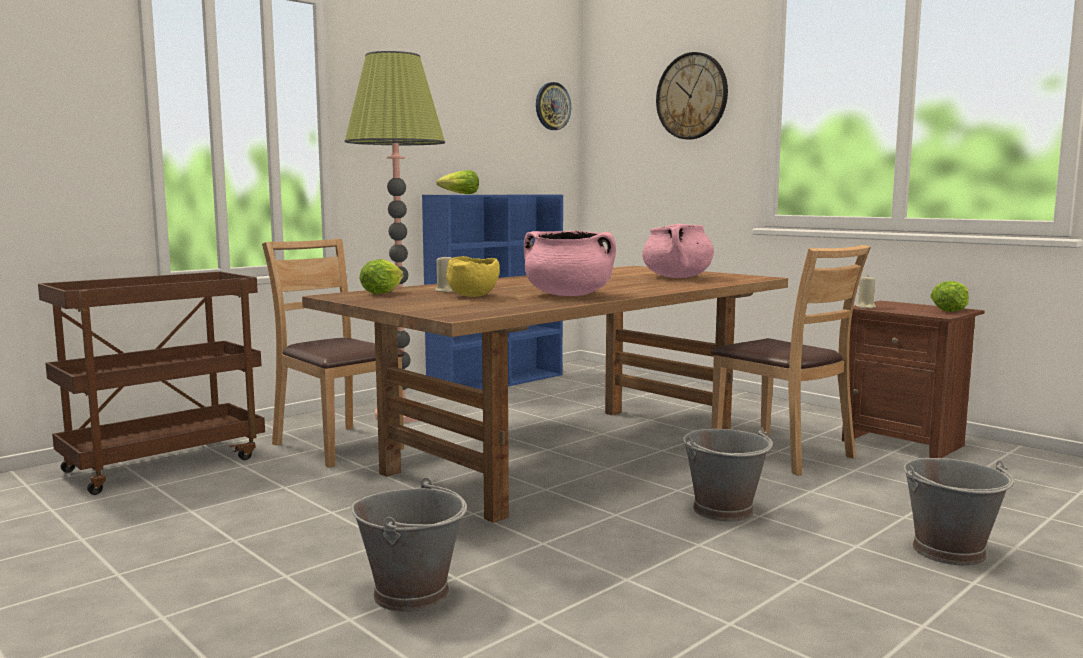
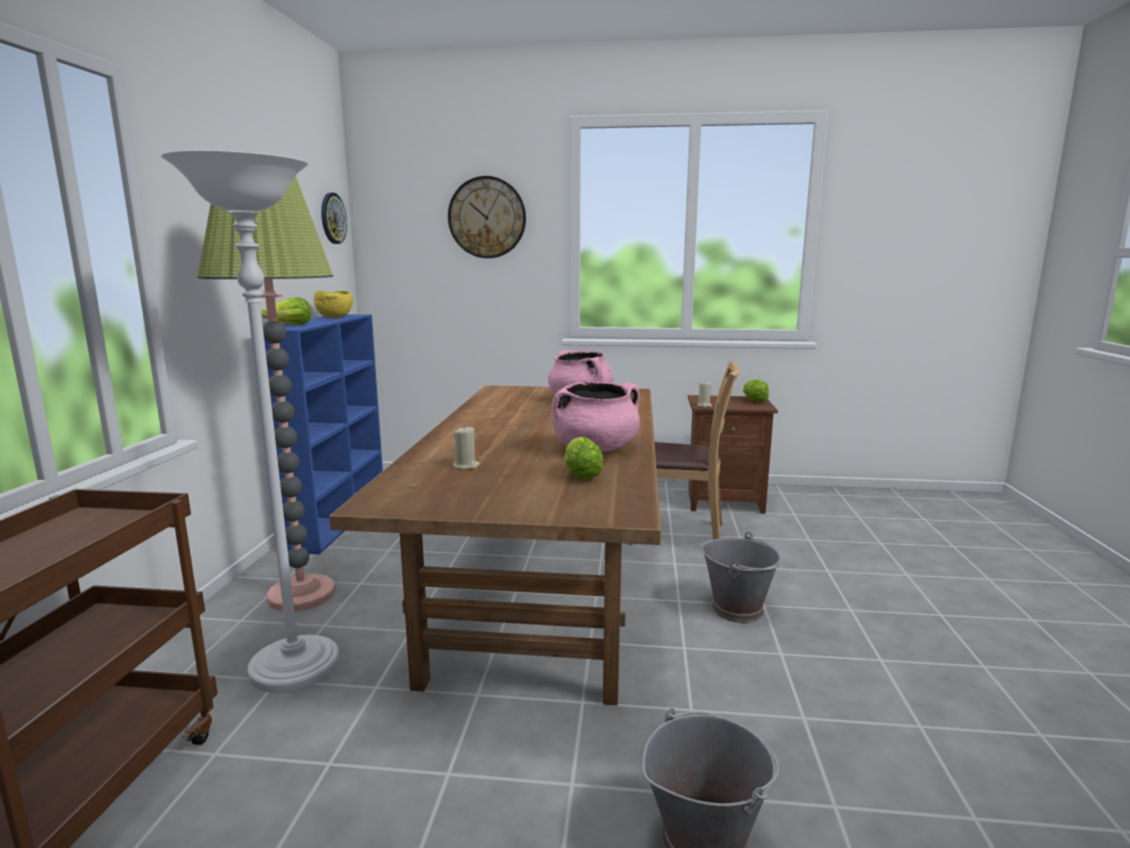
camera: 40 degrees left, 5 degrees up
(338, 446) = (295, 668): brown chair -> white floor lamp
(384, 292) = (412, 484): lettuce -> lettuce (581, 474)
(473, 296) = (522, 470): yellow bowl -> yellow bowl (334, 317)
(950, 551) = (891, 592): grey bucket -> none

